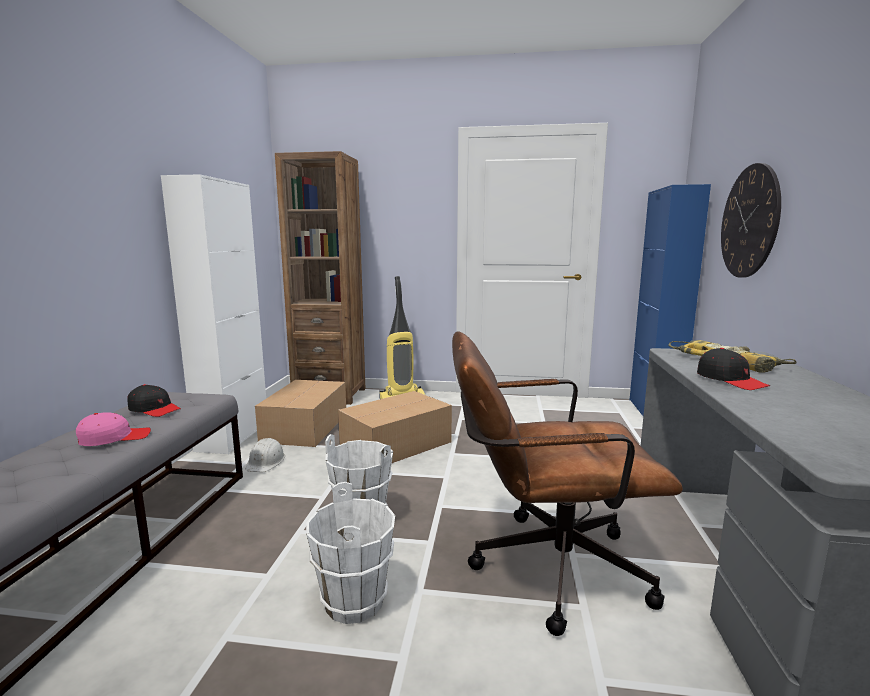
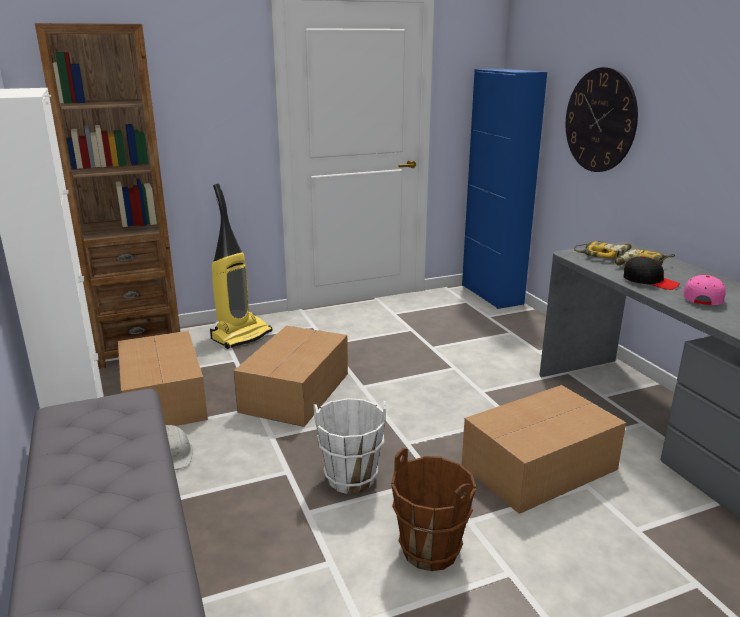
camera: 30 degrees left, 10 degrees up
(114, 438) = (118, 482): pink cap -> pink cap (702, 297)
(154, 409) = (91, 433): black cap -> none
(355, 601) = (430, 550): white bucket -> brown bucket
(543, 567) = (536, 467): brown office chair -> cardboard box

